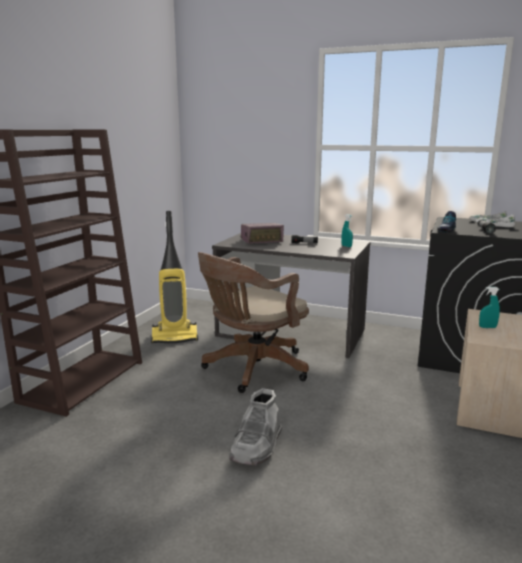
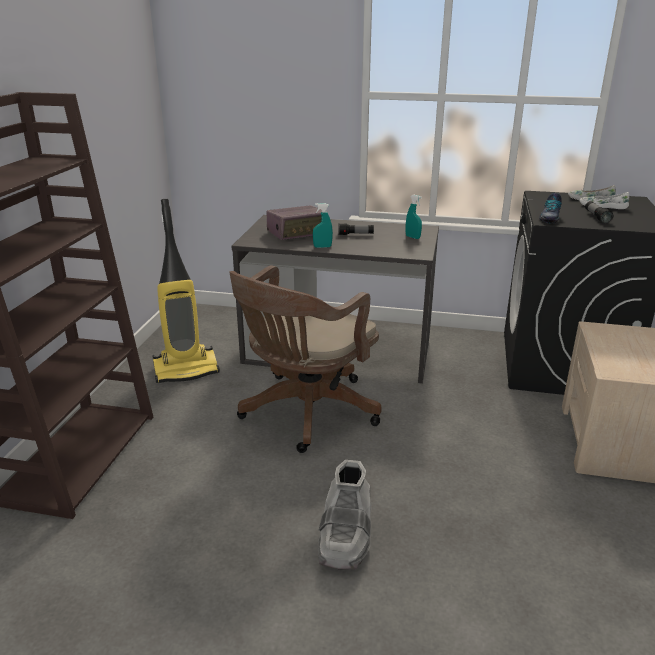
camera: 10 degrees left, 10 degrees up
(487, 327) = (612, 351): turquoise spray bottle -> turquoise spray bottle (322, 247)

